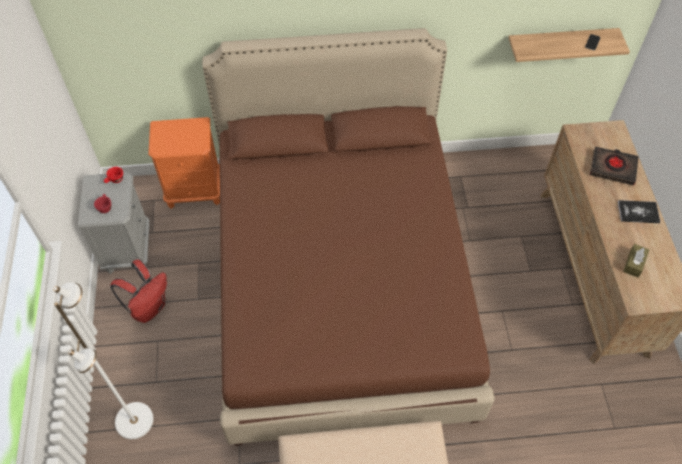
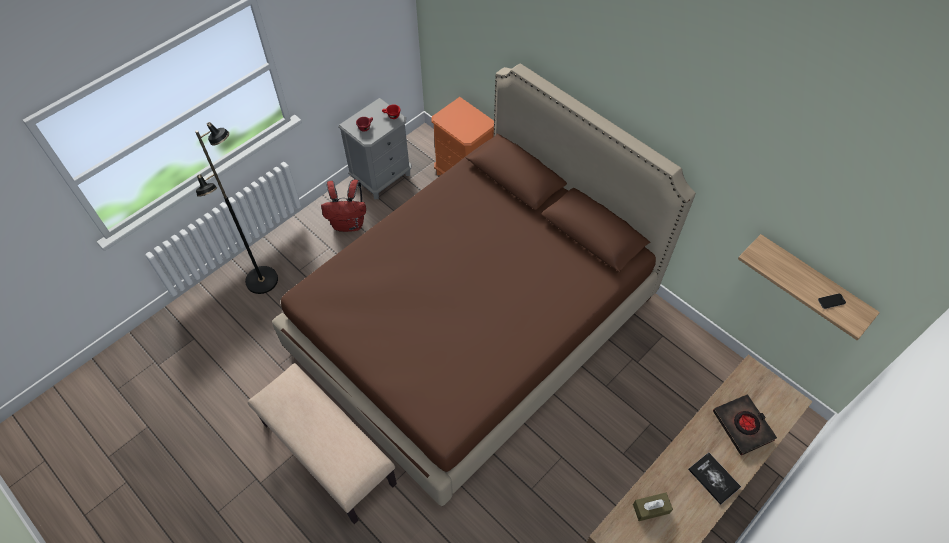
camera: 50 degrees right, 0 degrees up
(135, 420) = (262, 280): white floor lamp -> black floor lamp

